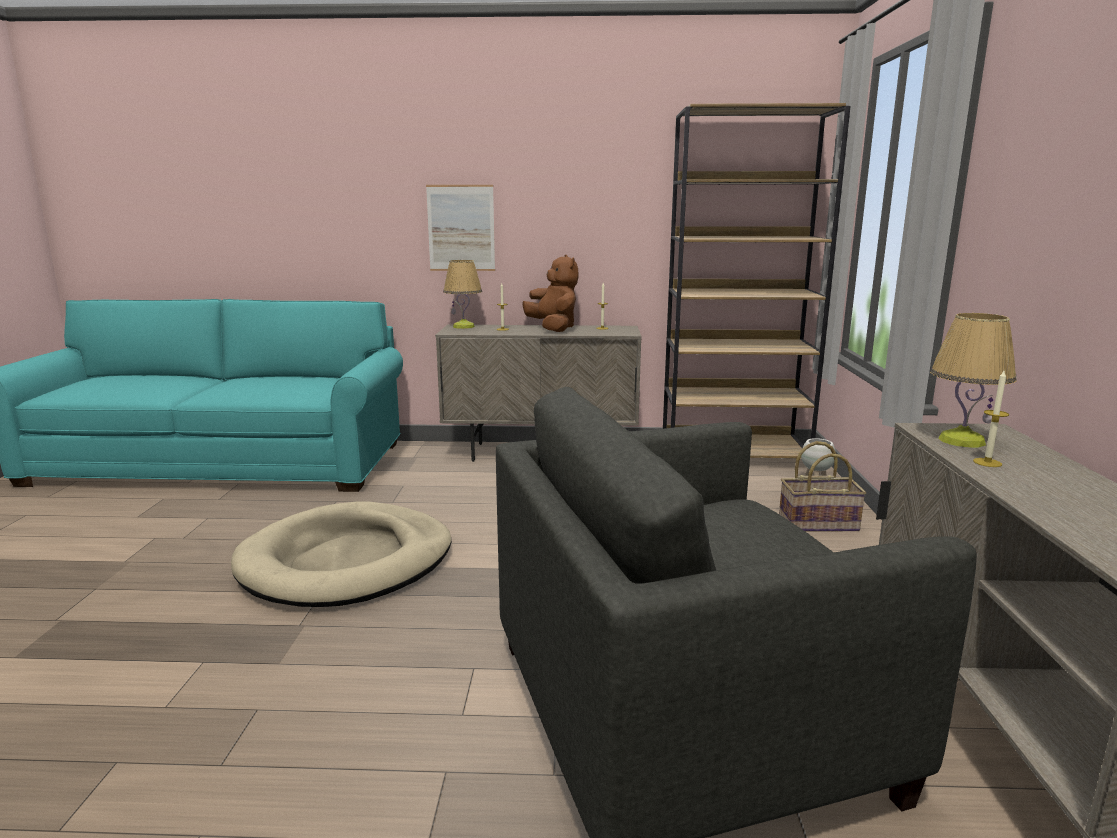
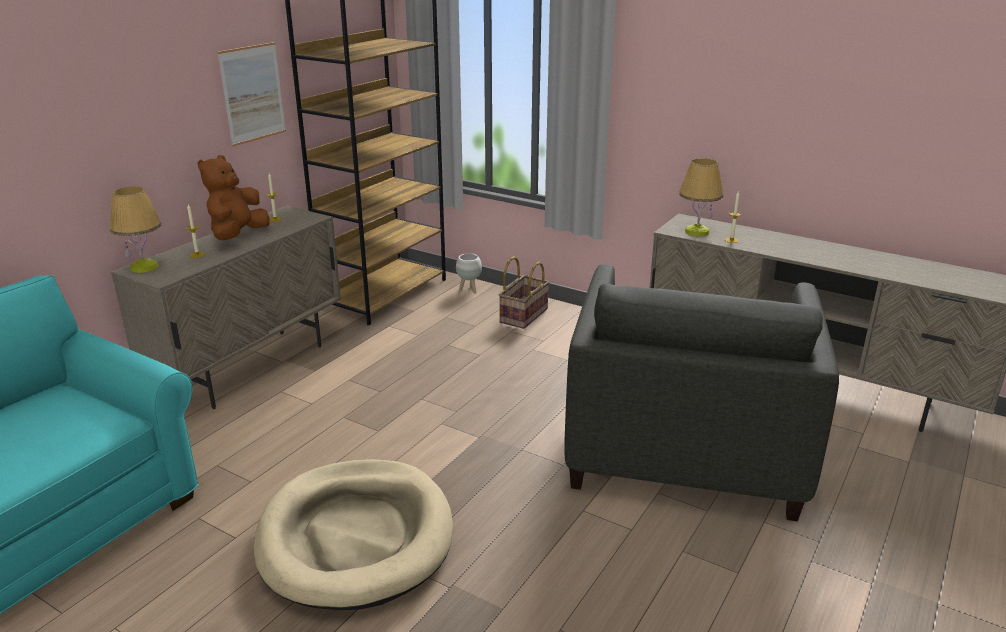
camera: 60 degrees left, 10 degrees up
(461, 228) = (99, 150): picture -> picture (253, 93)
(553, 328) = (238, 235): brown plush toy -> brown plush toy turned 75 degrees counterclockwise

